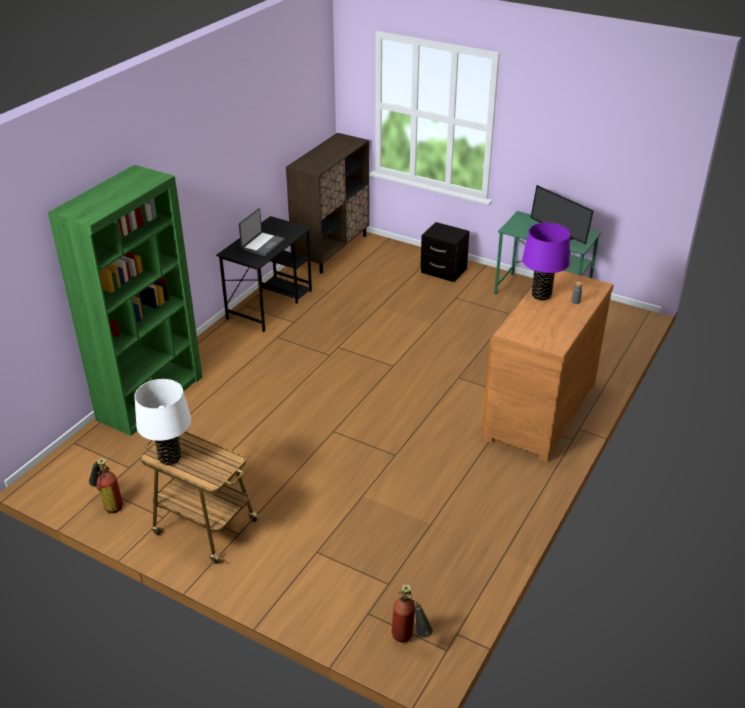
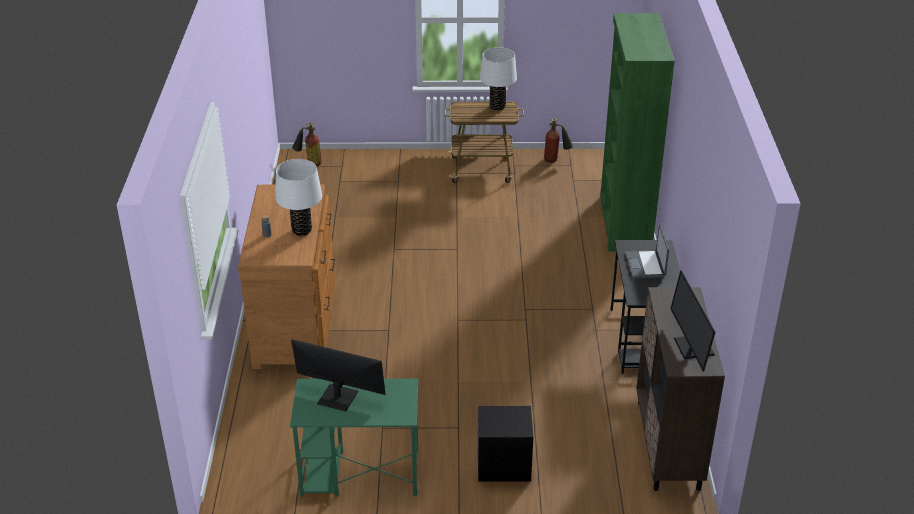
camera: 150 degrees right, 0 degrees up
(336, 145) = (692, 346): none -> monitor
(541, 295) = (302, 230): purple table lamp -> white table lamp

